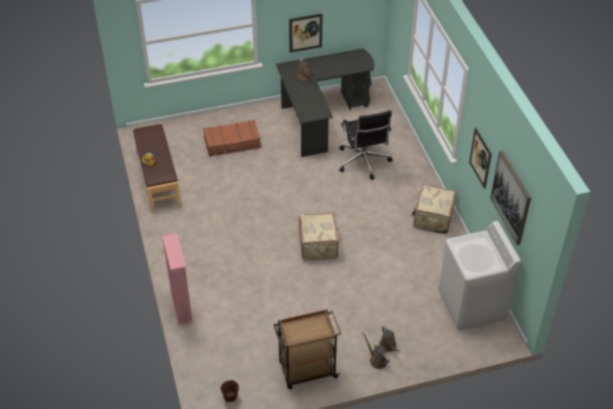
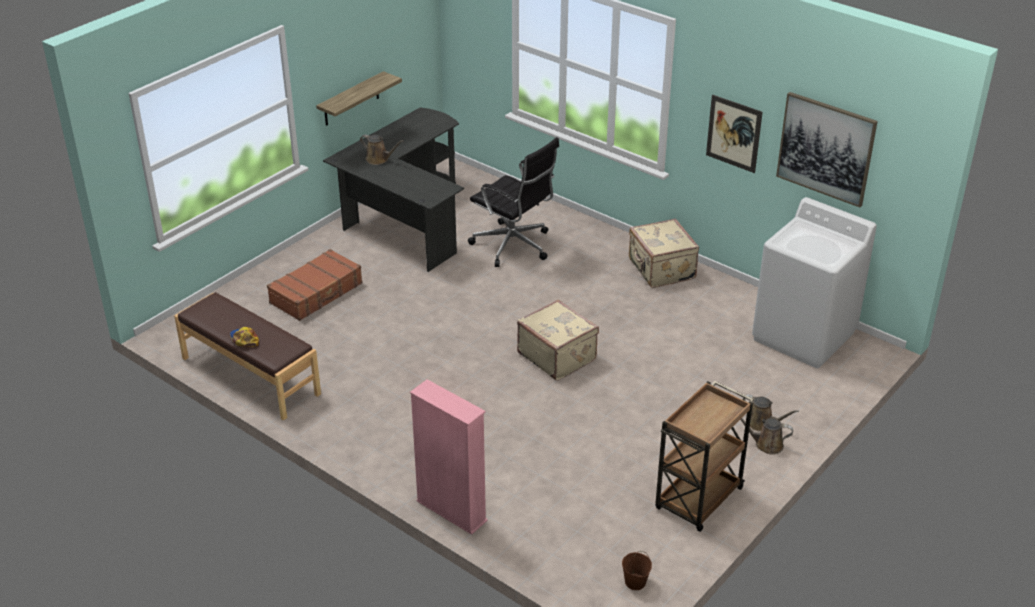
camera: 35 degrees left, 10 degrees down
(305, 33) = (351, 99): picture -> shelf

